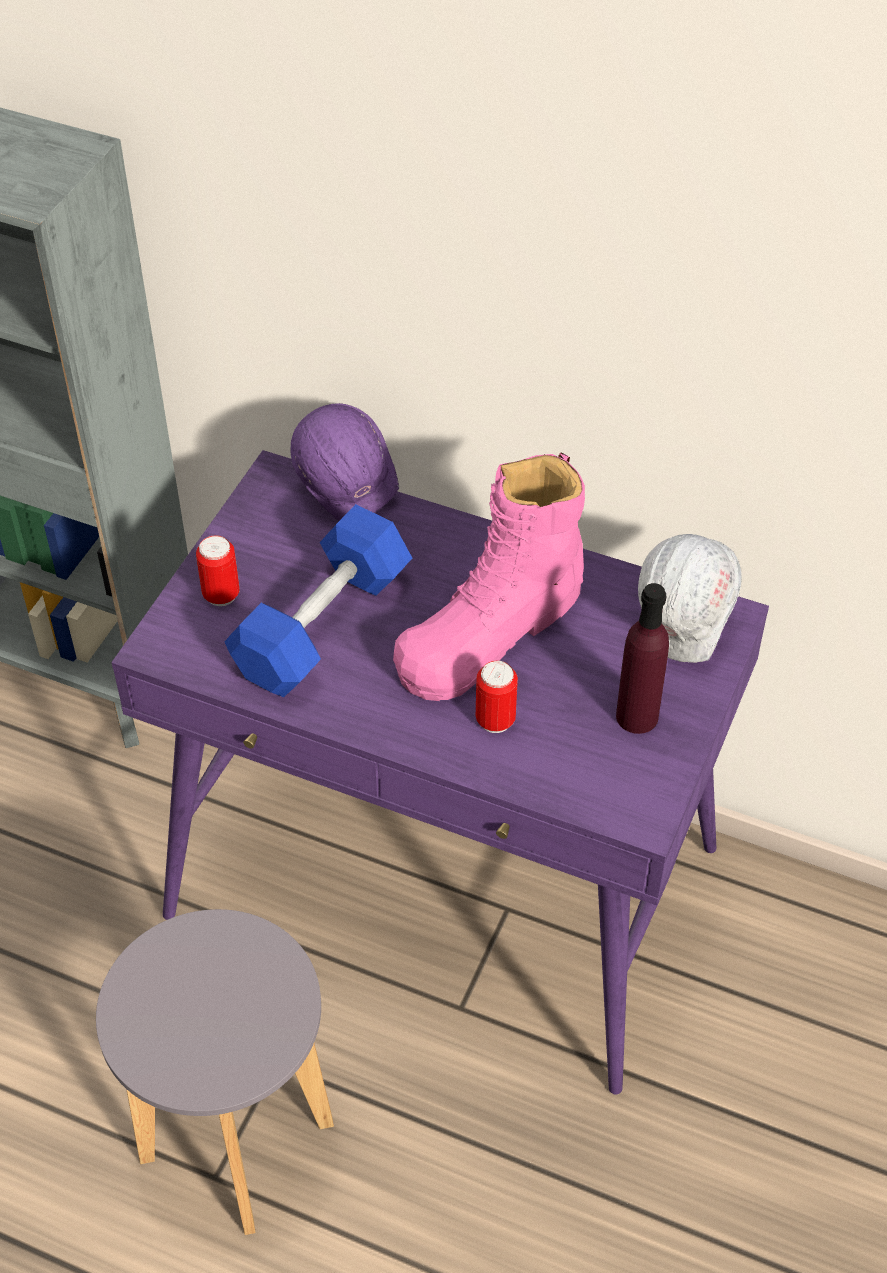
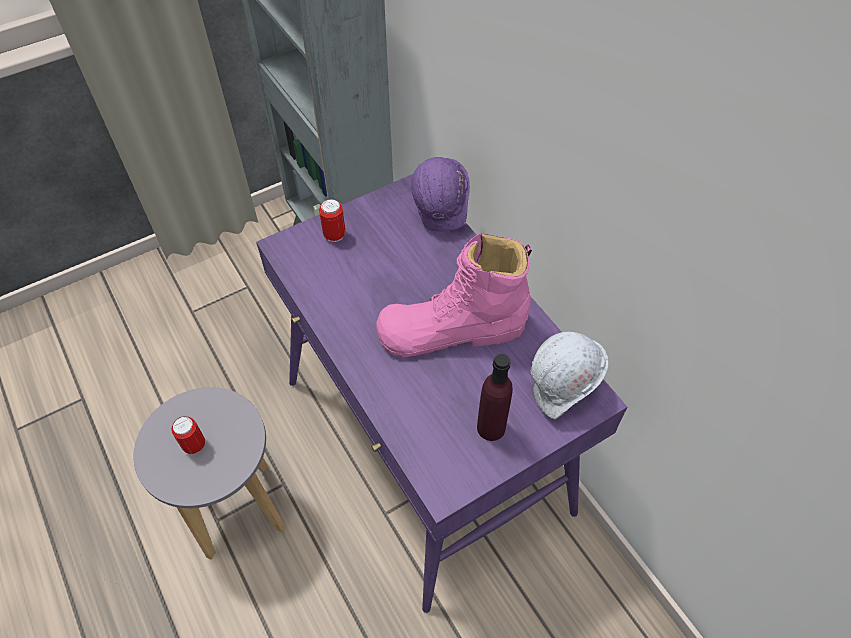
camera: 35 degrees right, 5 degrees up
(322, 625) = (369, 278): blue dumbbell -> none
(495, 720) = (411, 382): can -> can (194, 445)

